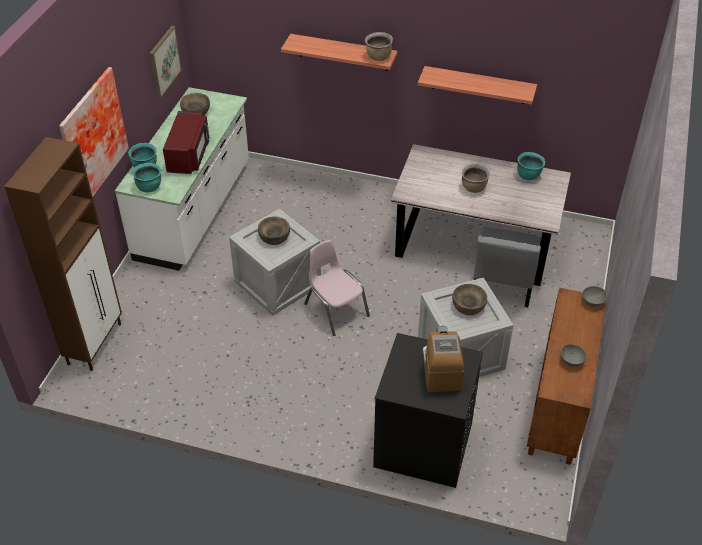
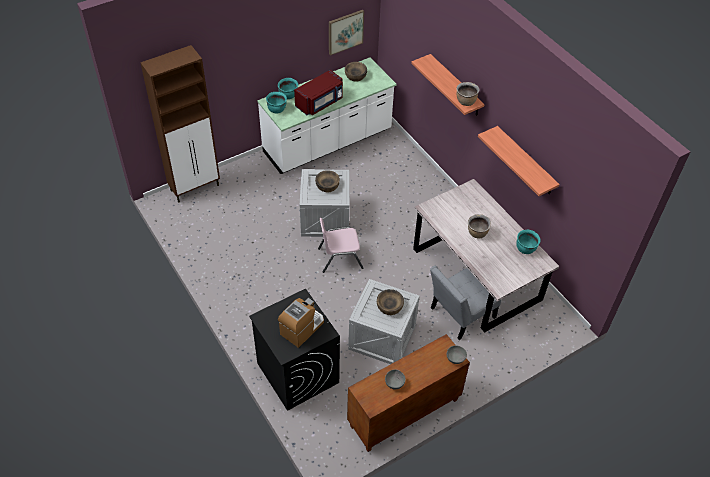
camera: 40 degrees right, 5 degrees up
(91, 136) = (243, 58): picture -> none
(336, 310) = (340, 258): pink chair -> pink chair turned 105 degrees counterclockwise

